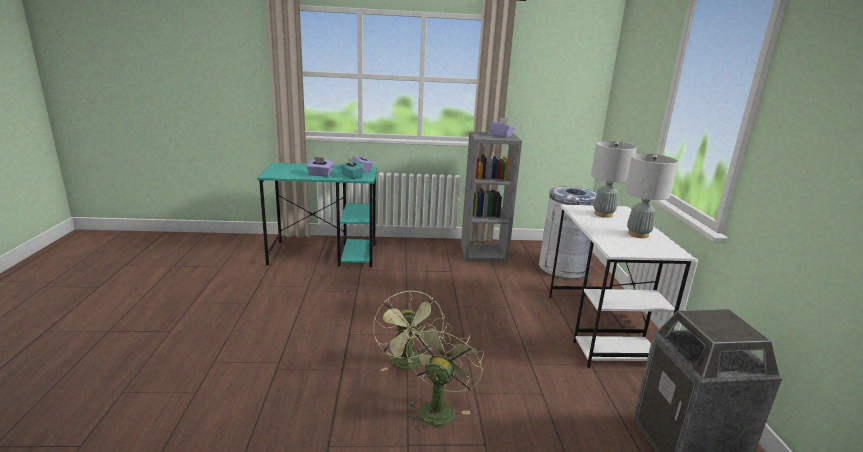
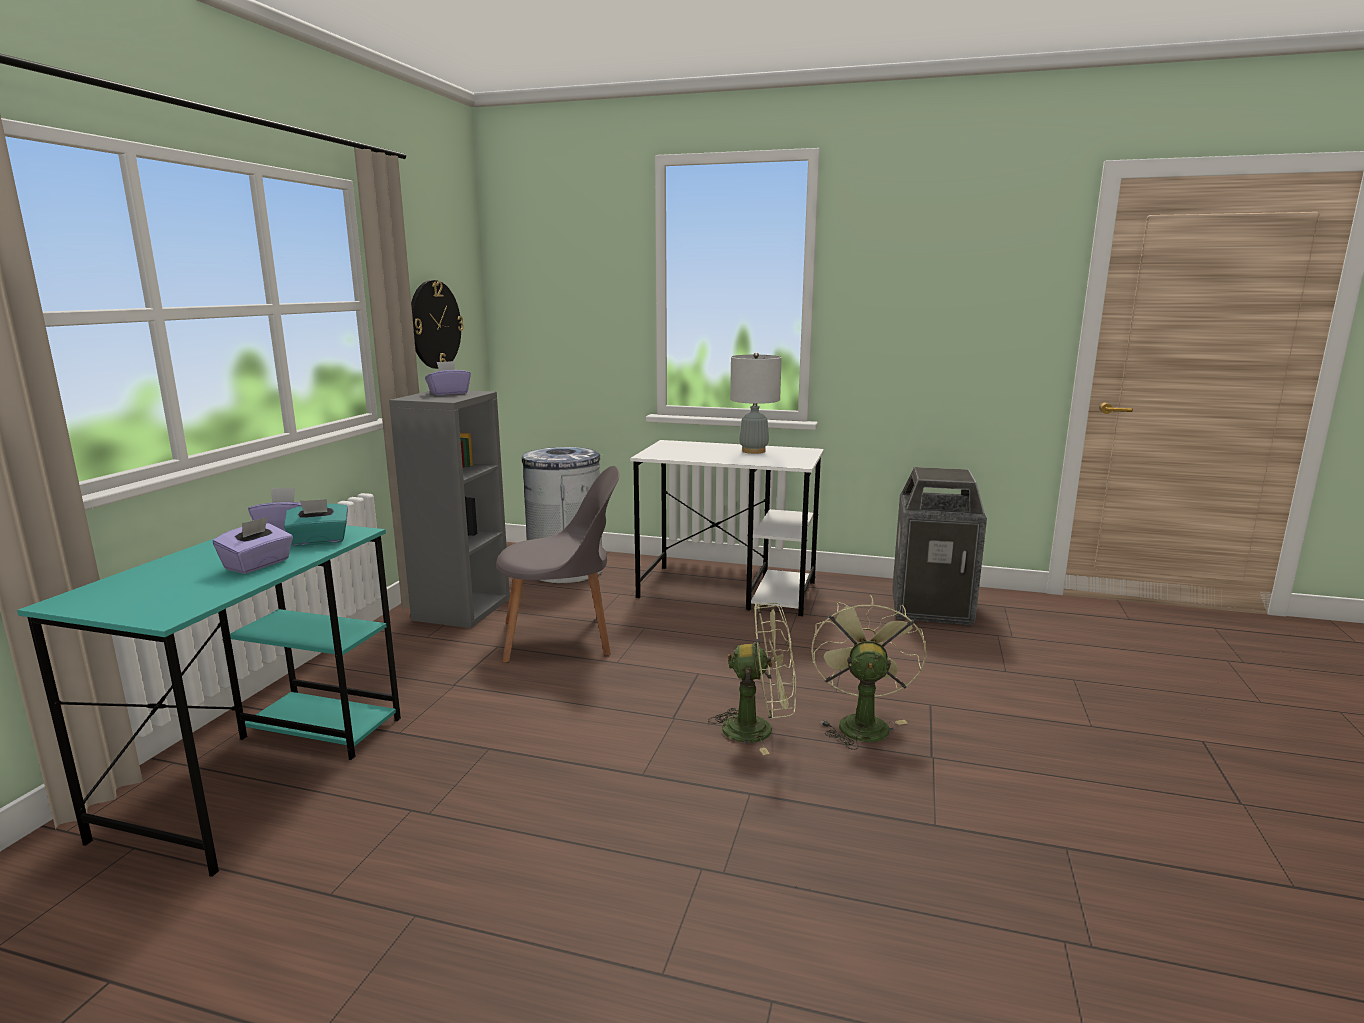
camera: 70 degrees left, 5 degrees down
(437, 407) = (860, 722): green fan -> green fan turned 60 degrees clockwise
(474, 285) = (562, 637): none -> grey chair
(546, 97) = (434, 325): none -> wall clock
(603, 214) = (682, 450): grey table lamp -> none

